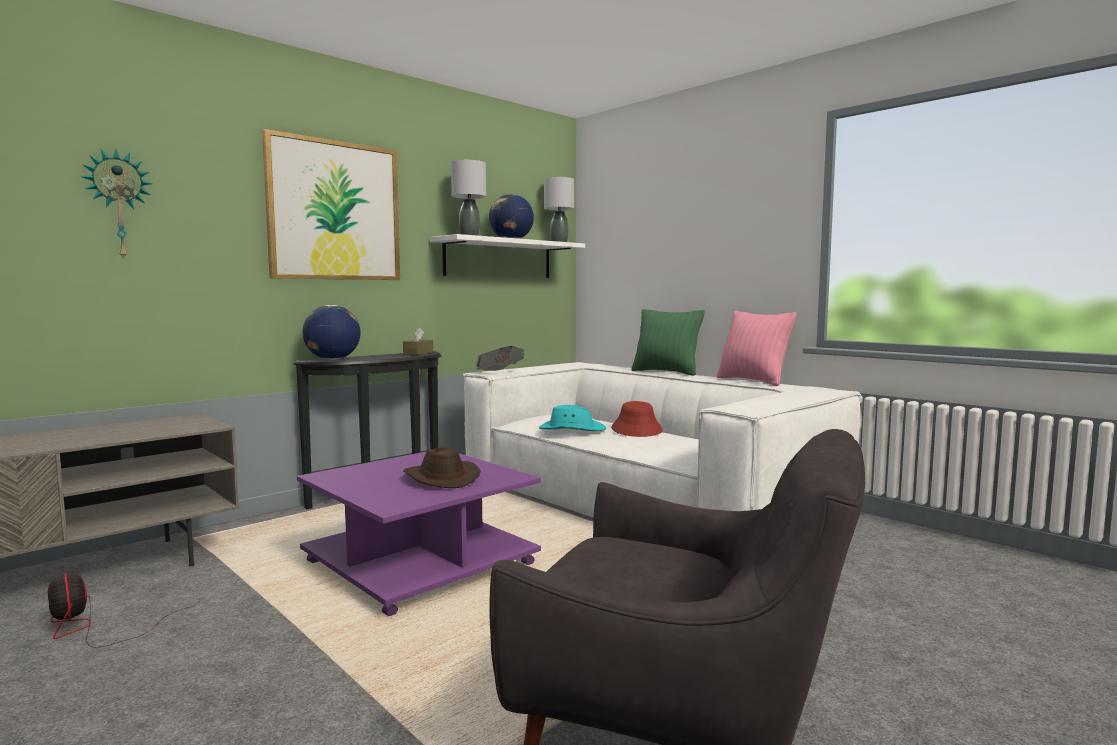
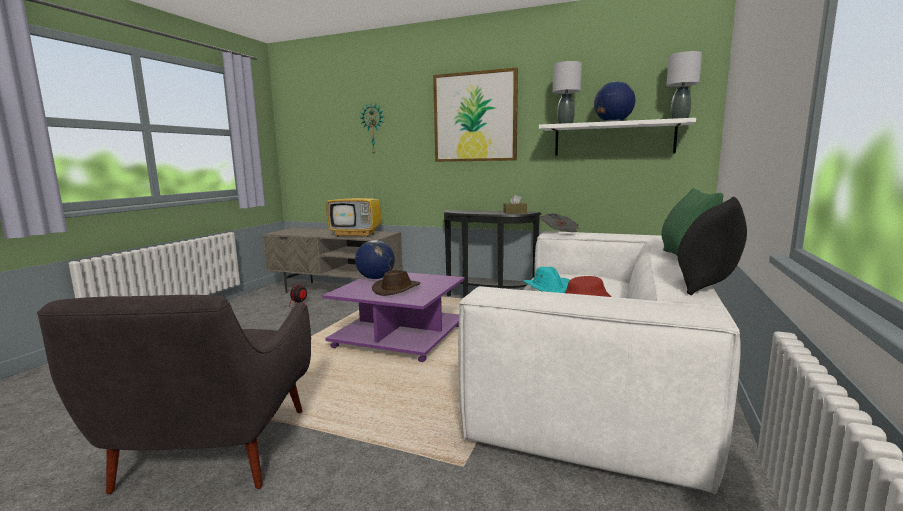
camera: 65 degrees right, 5 degrees up
(145, 430) = (357, 235): none -> television
(332, 359) = (456, 211): globe -> globe (375, 278)
(753, 381) = (706, 285): pink pillow -> black pillow

